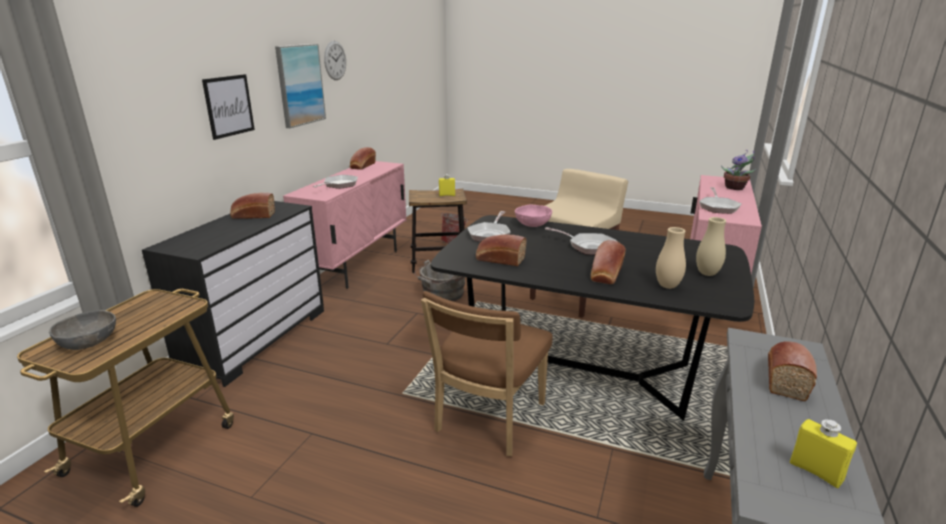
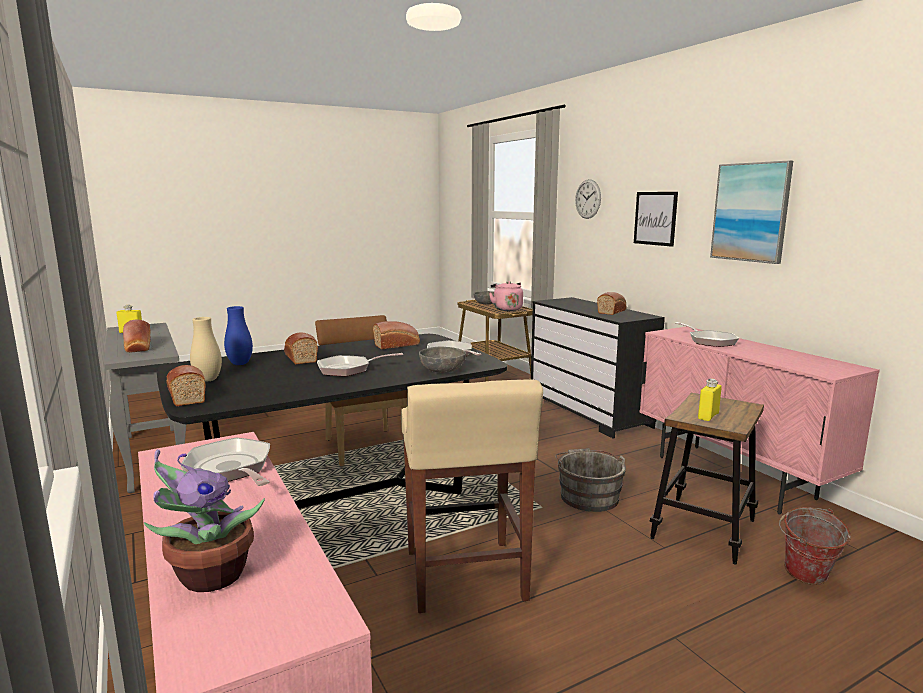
camera: 130 degrees right, 10 degrees down
(148, 310) = (506, 309): none -> pink kettle
(335, 60) = (837, 186): wall clock -> wall clock (588, 199)
(362, 166) = (824, 361): bread -> bread (186, 396)
(533, 224) = (442, 371): pink bowl -> grey bowl
(667, 286) = (240, 364): beige vase -> blue vase

